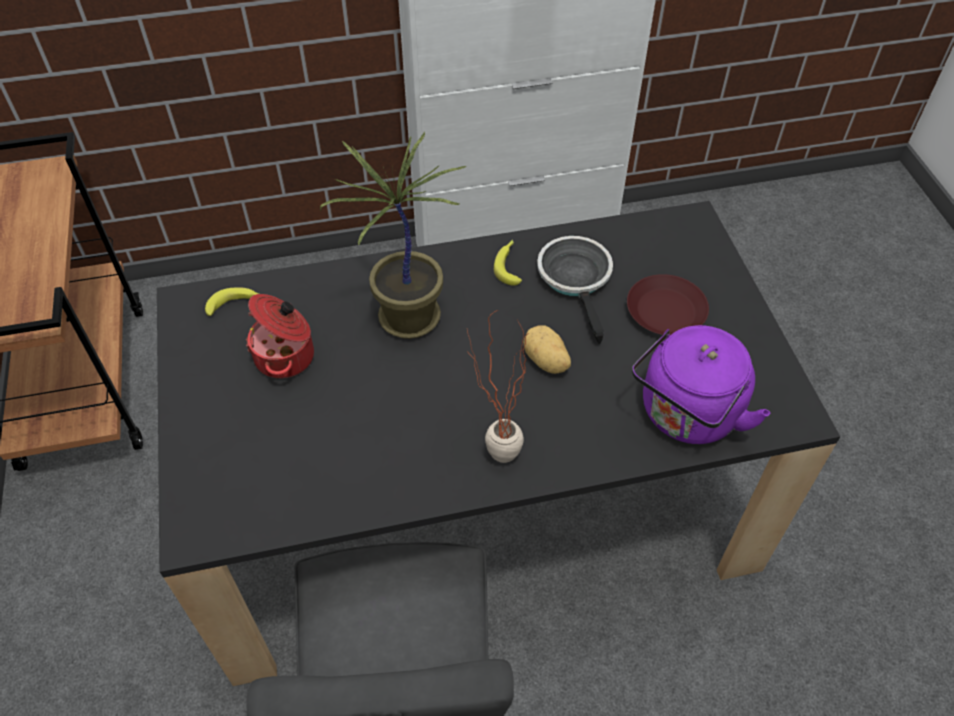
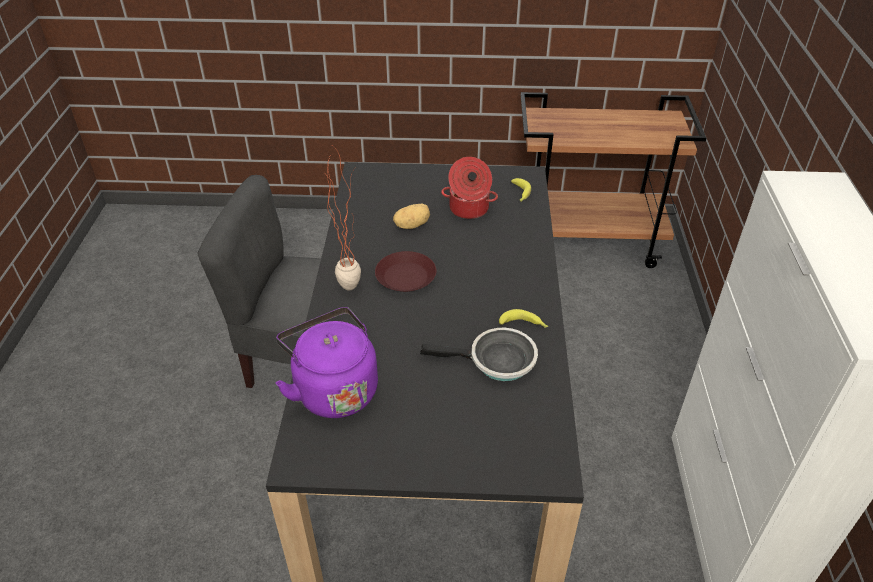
camera: 105 degrees right, 10 degrees down
(407, 319) = (483, 263): potted plant -> none
(545, 361) = (418, 323): potato -> potato (411, 225)
(665, 311) = (442, 409): brown plate -> brown plate (405, 276)

